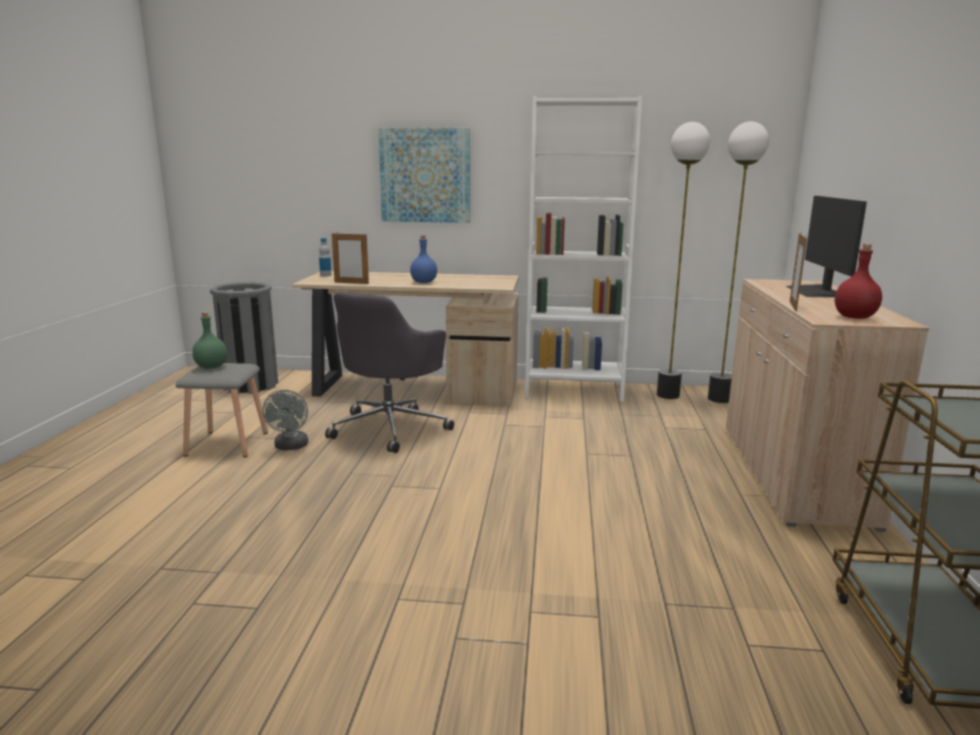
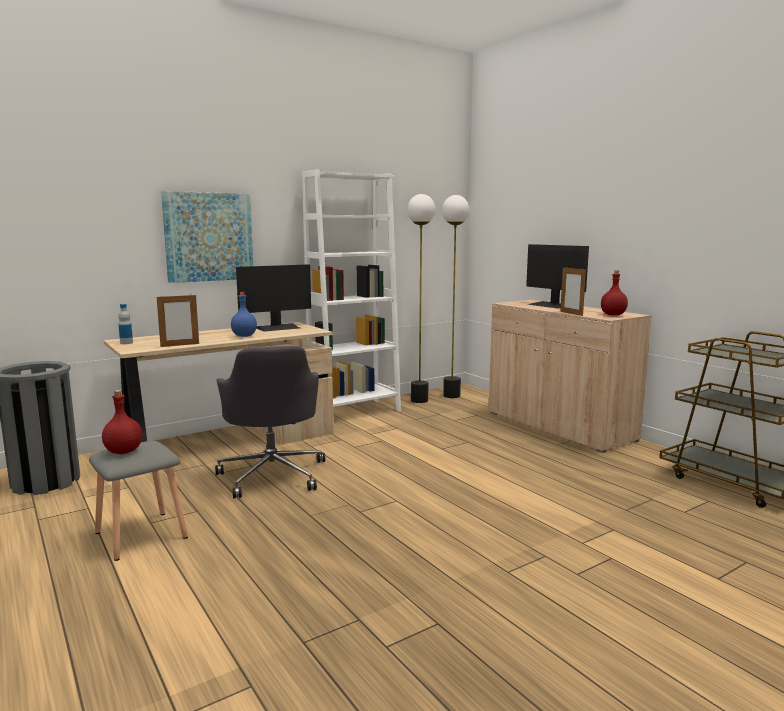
camera: 40 degrees left, 5 degrees down
(211, 367) = (123, 451): green bottle -> red bottle
(290, 447) = (214, 516): grey fan -> none
(479, 279) = (278, 327): none -> monitor

